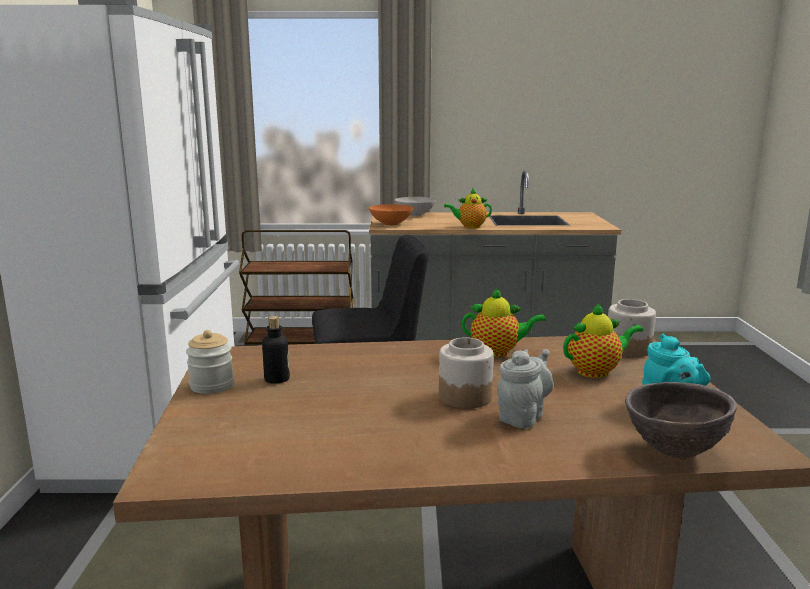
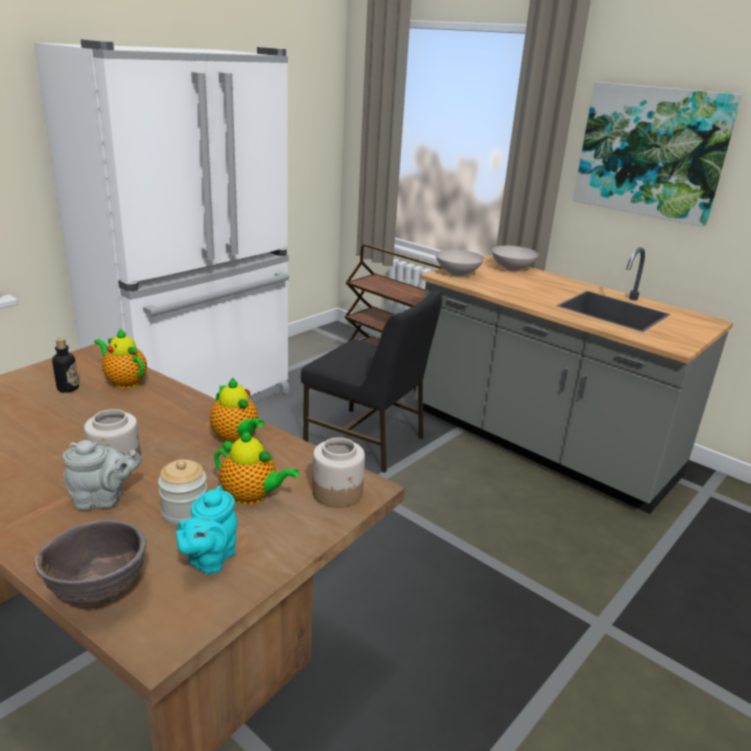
camera: 40 degrees right, 10 degrees up
(212, 385) = (32, 375): jar -> jar (185, 512)
(390, 224) = (457, 274): orange bowl -> white bowl
(469, 227) = (522, 299): teapot -> teapot (124, 382)
(496, 102) = (651, 152): none -> picture

